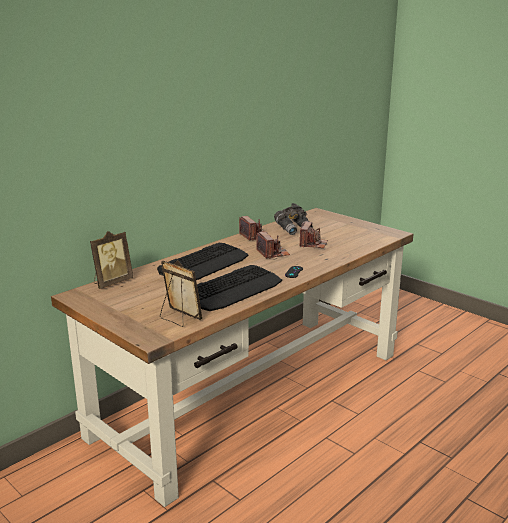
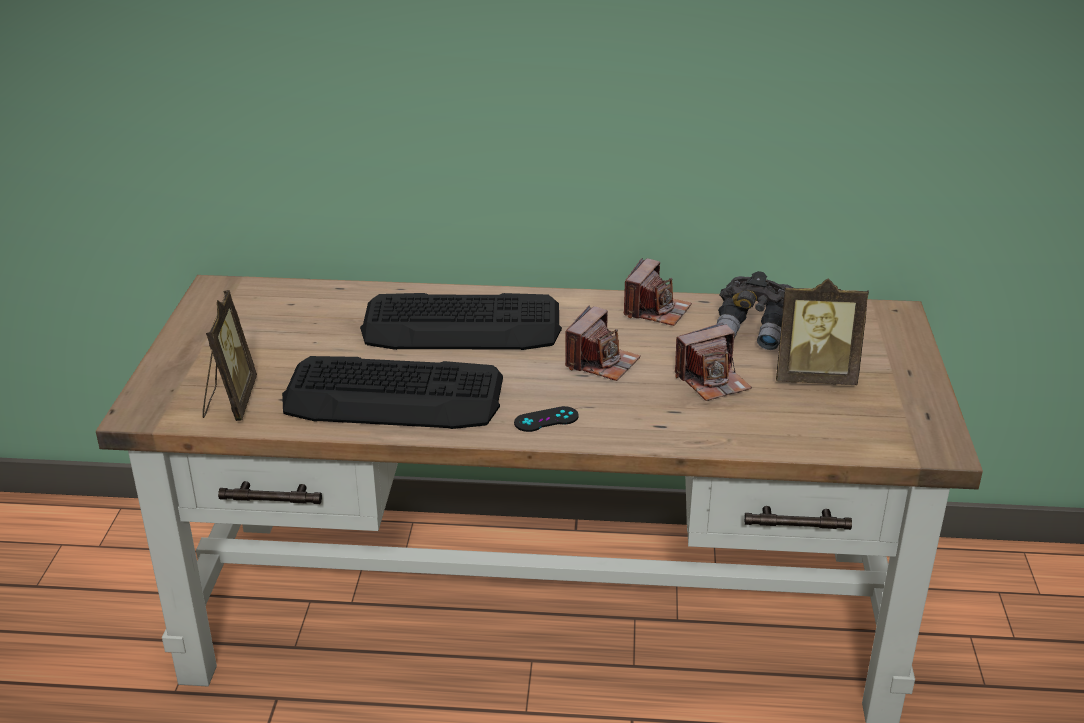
camera: 50 degrees right, 10 degrees up
(111, 283) = (291, 291): picture frame -> picture frame (814, 377)

